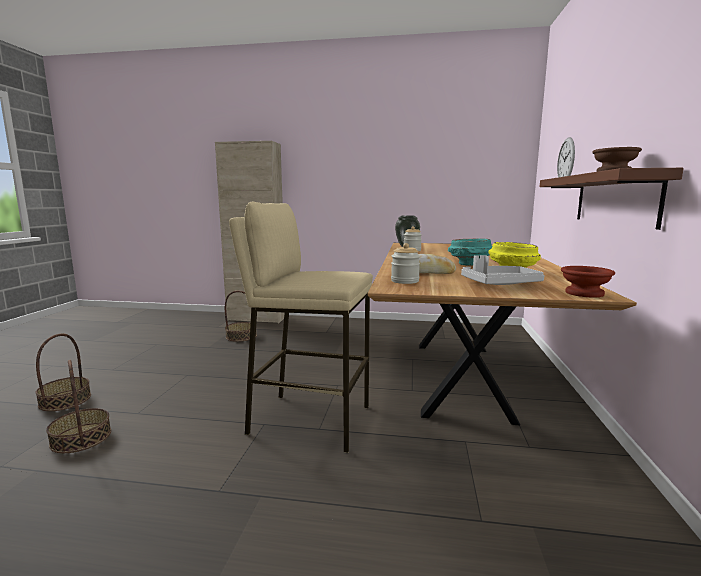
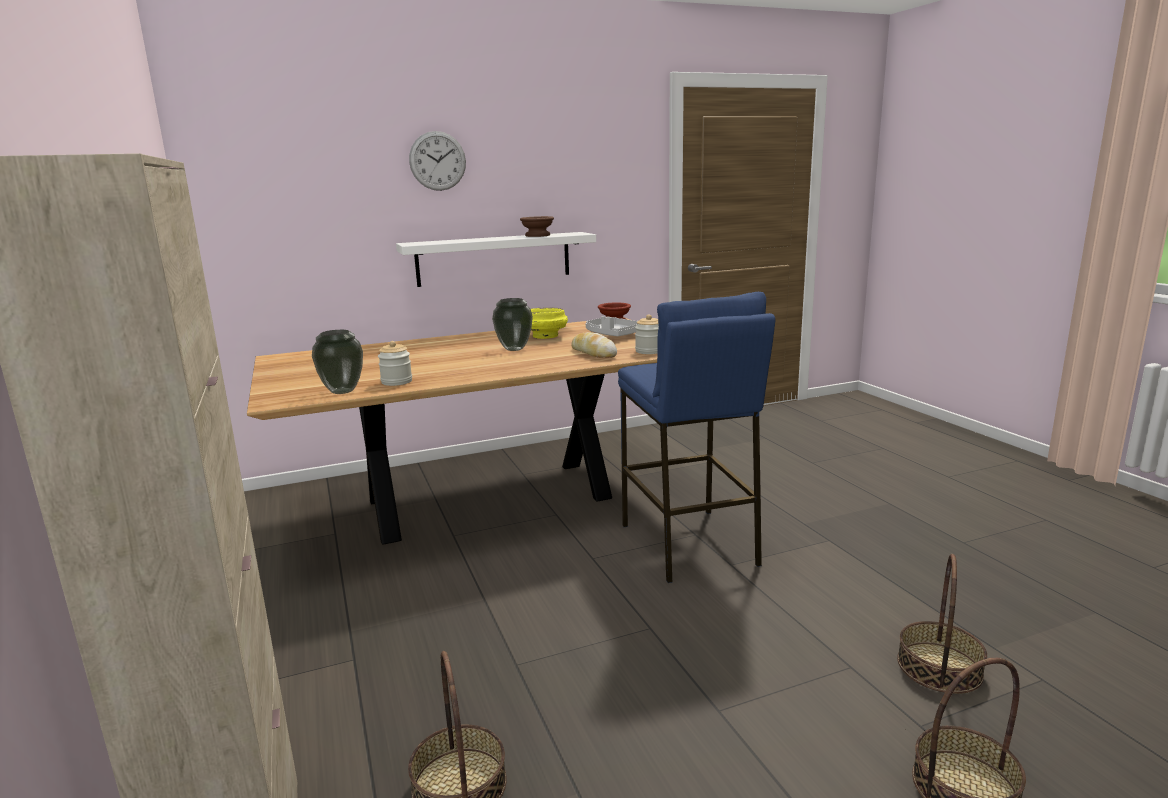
camera: 120 degrees left, 5 degrees up
(309, 420) = (688, 544): beige stool -> blue stool
(470, 264) = (515, 349): turquoise bowl -> vase
(566, 160) = (345, 219): wall clock -> wall clock (437, 161)
(614, 199) = (494, 259): brown shelf -> white shelf

